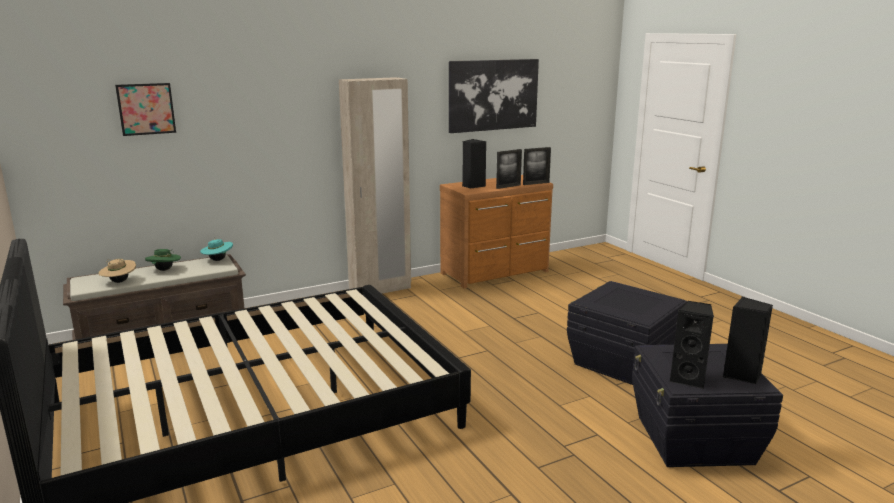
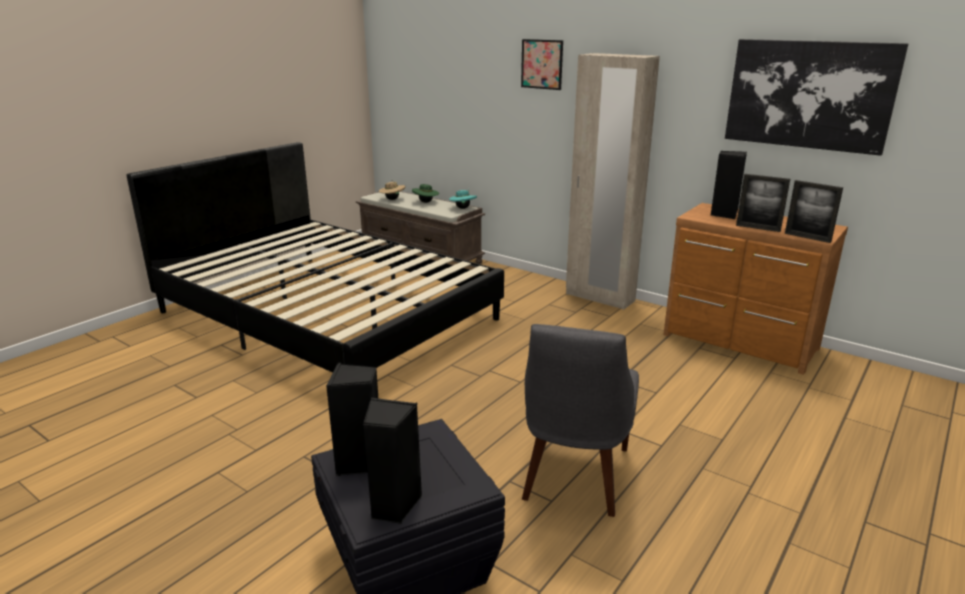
camera: 65 degrees right, 5 degrees up
(146, 109) = (443, 66): picture -> picture (542, 64)
(621, 362) = (574, 477): black storage box -> grey chair

